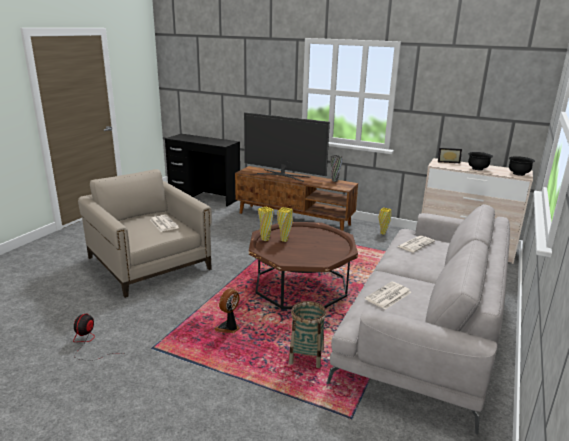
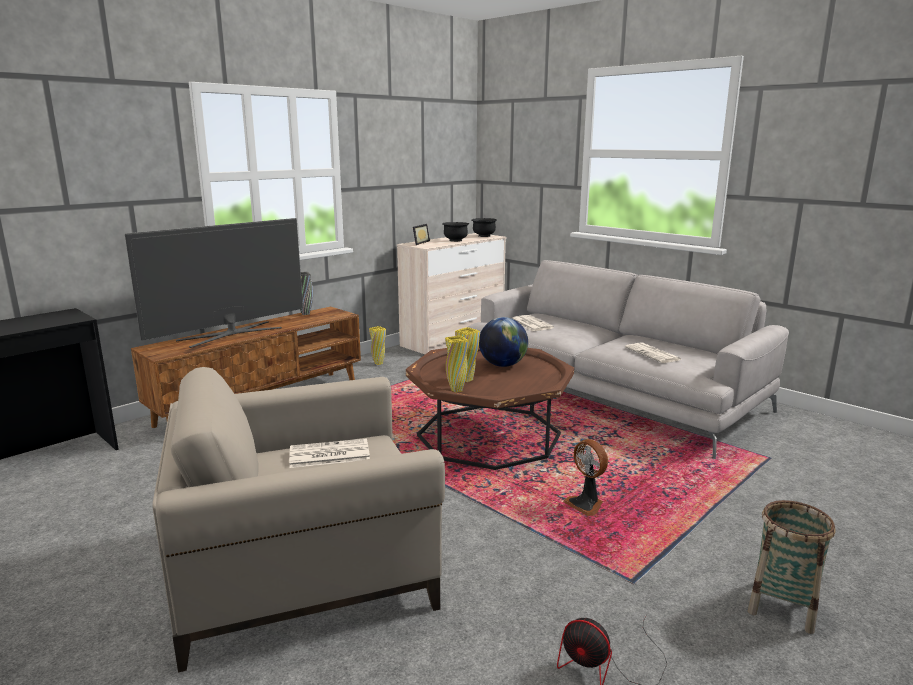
camera: 70 degrees left, 5 degrees down
(306, 357) = (661, 462): basket -> basket (782, 606)
(320, 247) = (502, 365): none -> globe

